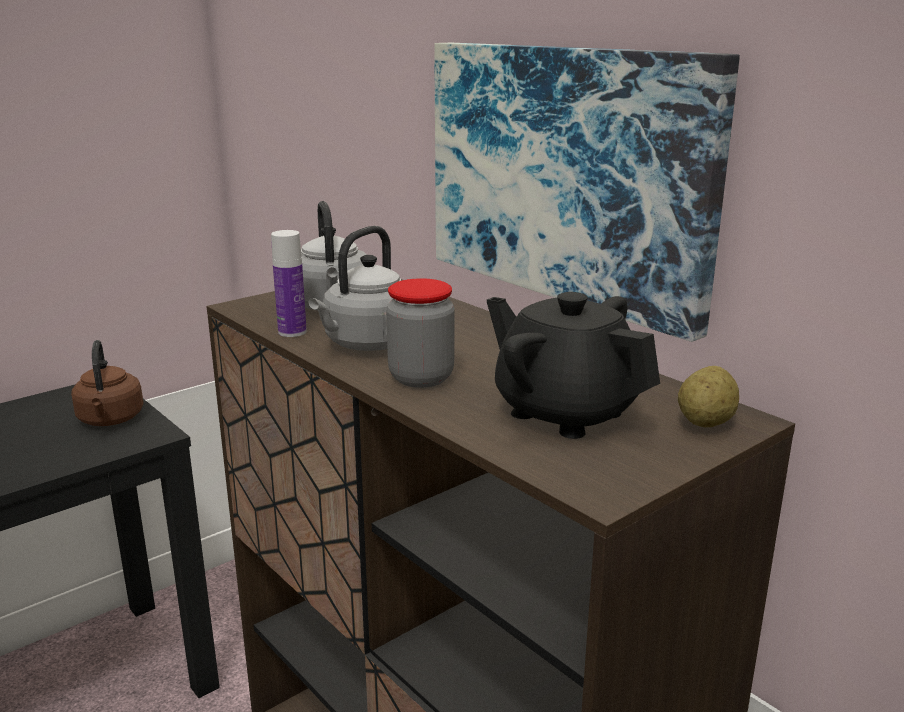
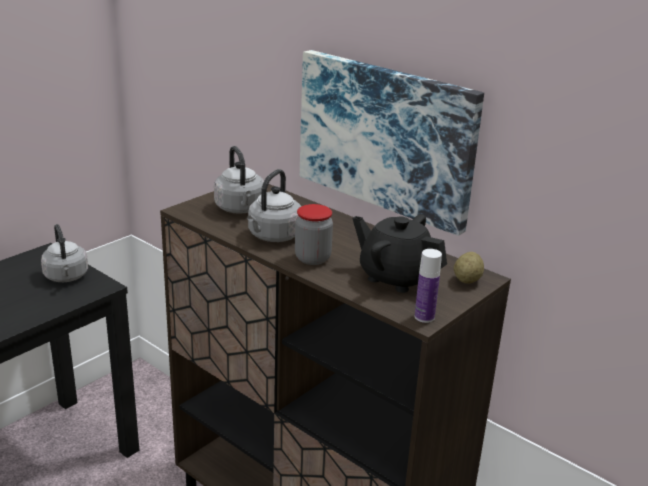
camera: 10 degrees left, 5 degrees up
(110, 420) = (66, 277): brown kettle -> grey kettle
(292, 332) = (224, 229): bottle -> bottle (424, 317)

